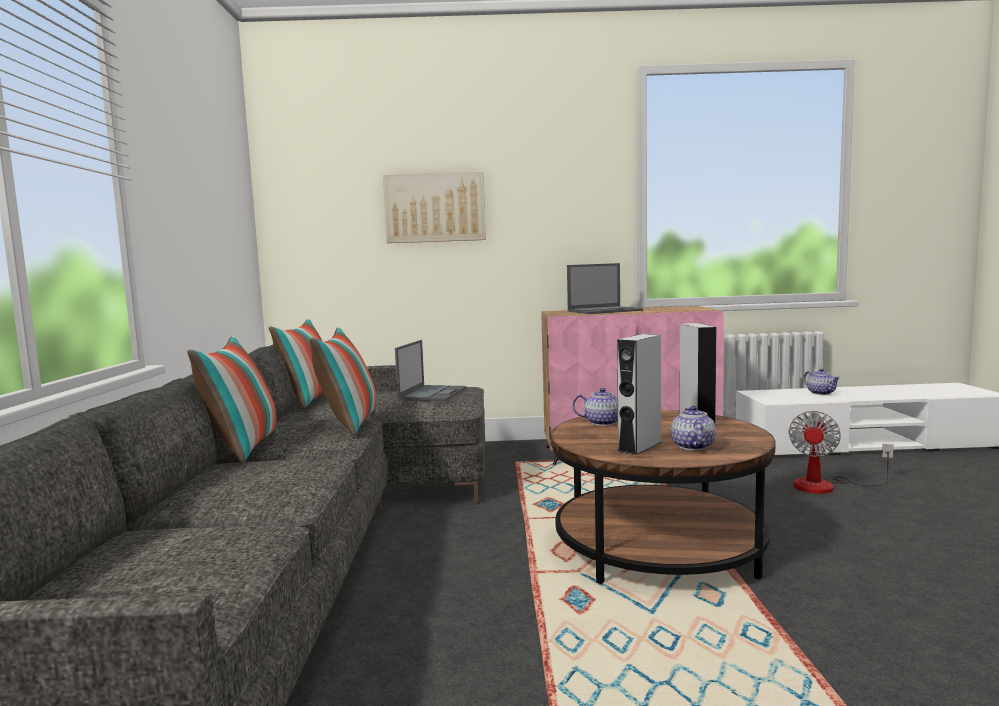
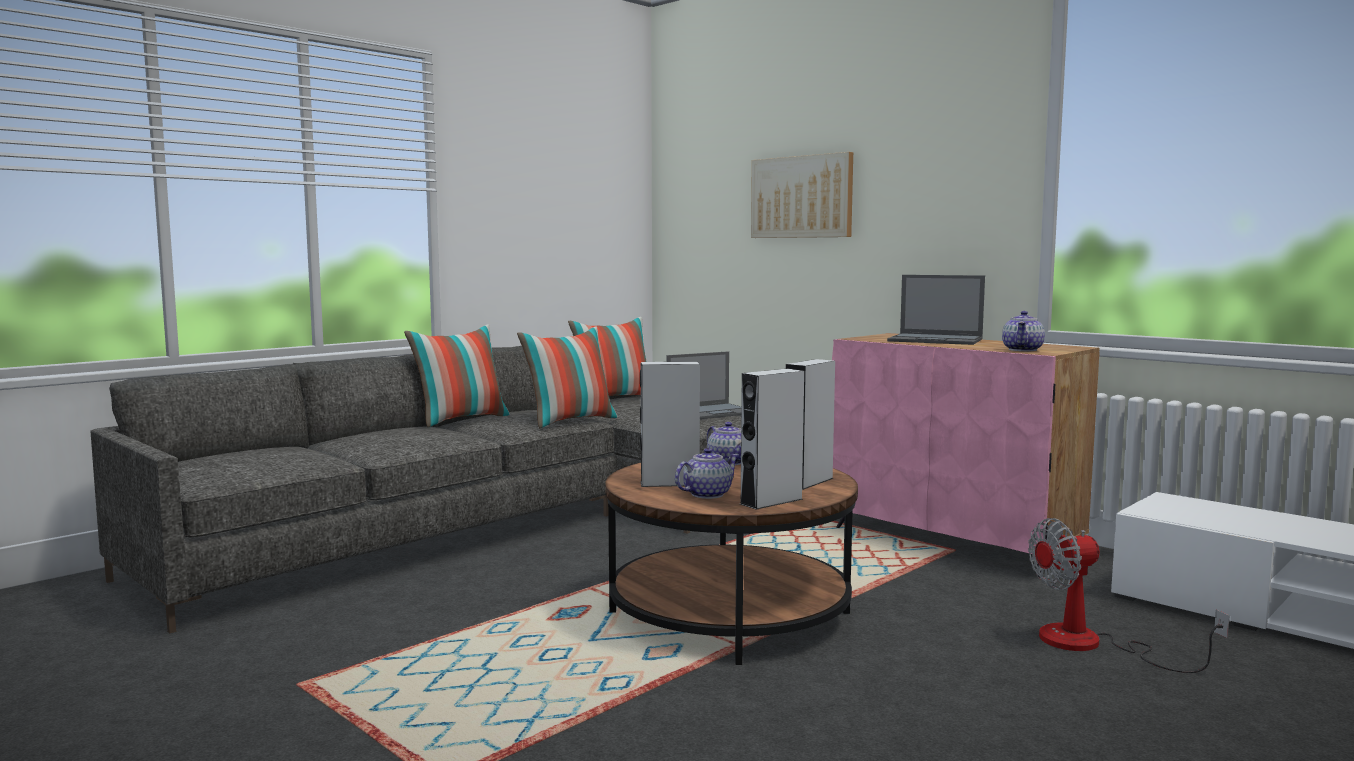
camera: 45 degrees right, 0 degrees up
(739, 439) = (771, 501): none -> grey speaker
(820, 393) = (1279, 523): teapot -> teapot (1023, 350)

